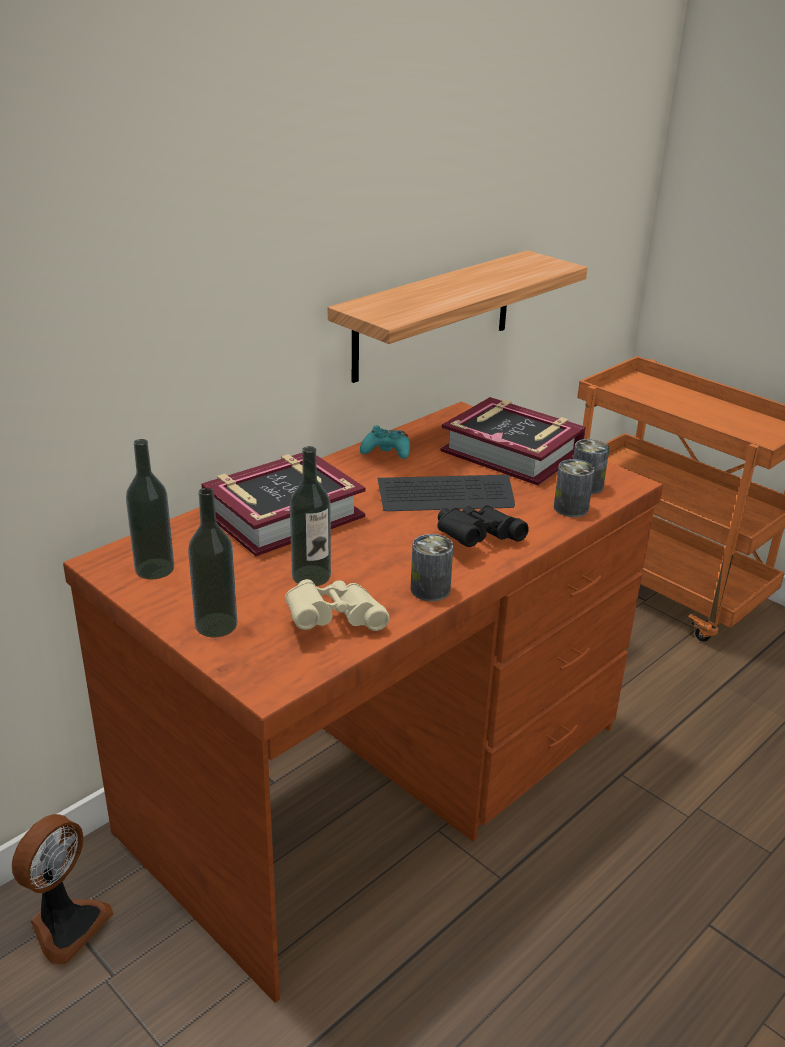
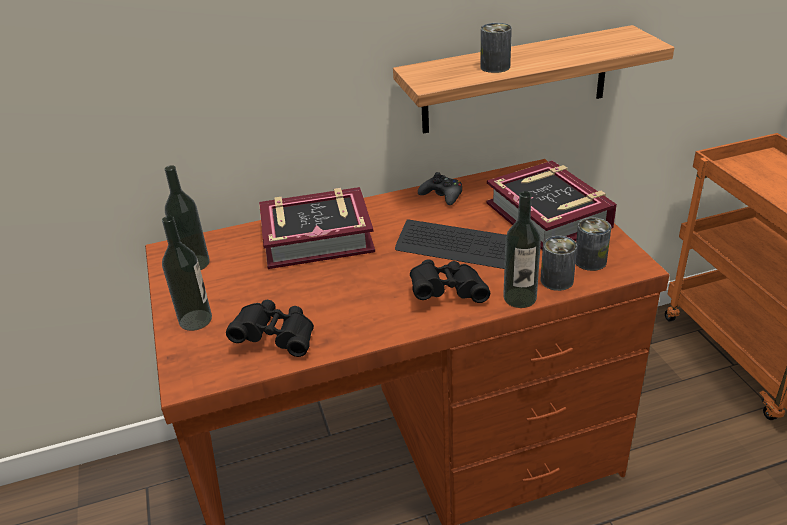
camera: 30 degrees right, 5 degrees up
(66, 924) = (144, 493): fan -> none
(311, 576) = (293, 295): bottle -> bottle (520, 298)
(333, 620) = (276, 338): beige binoculars -> black binoculars
(386, 451) = (442, 195): turquoise game controller -> black game controller
(430, 589) = (371, 330): can -> can (495, 67)

